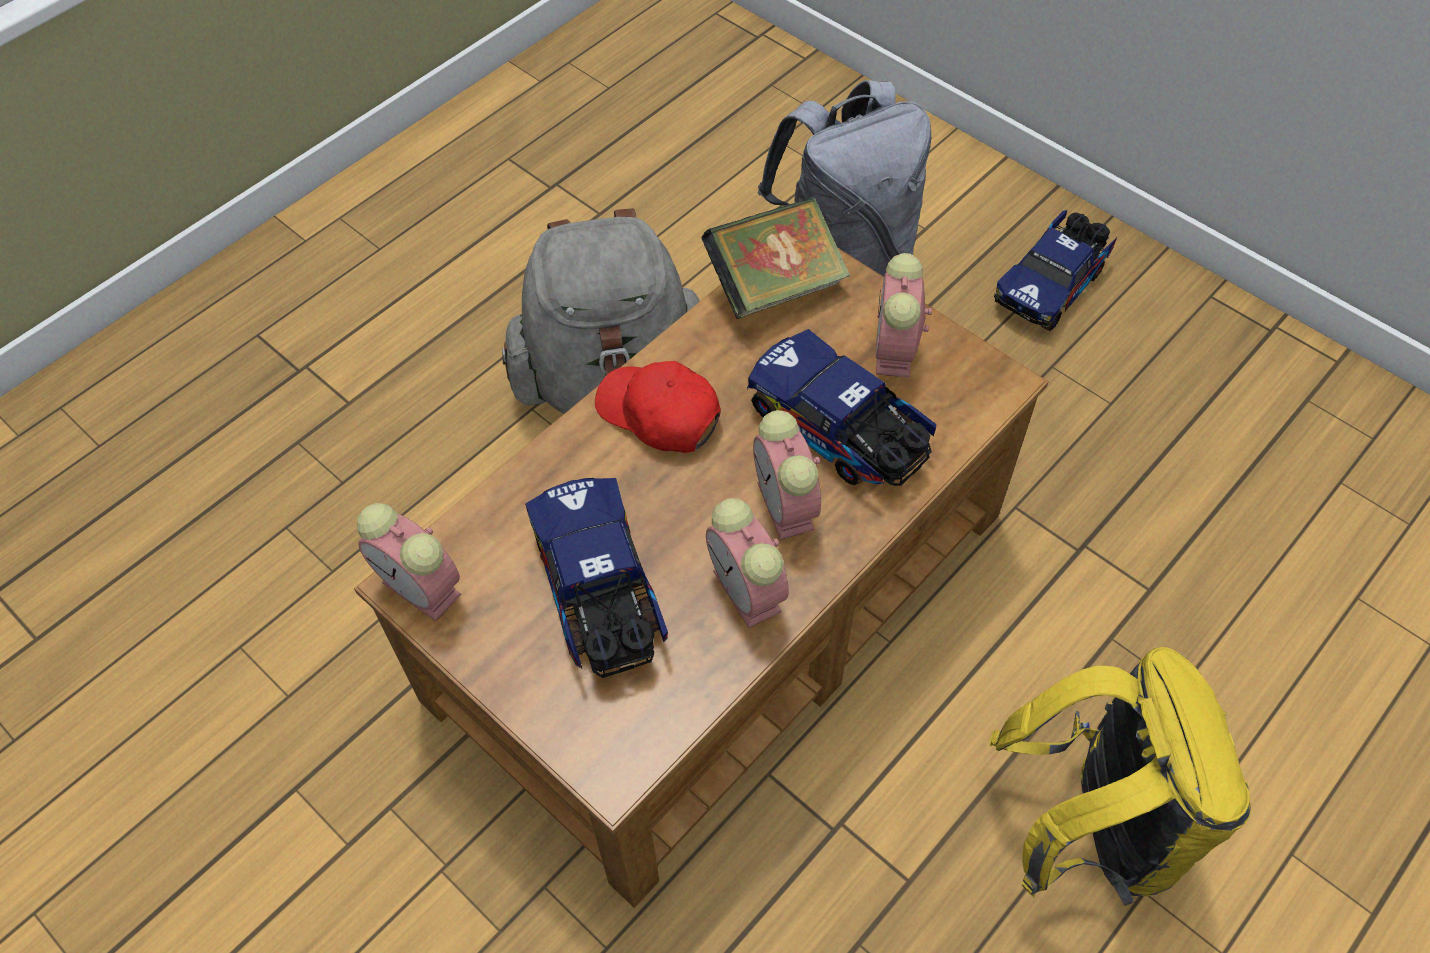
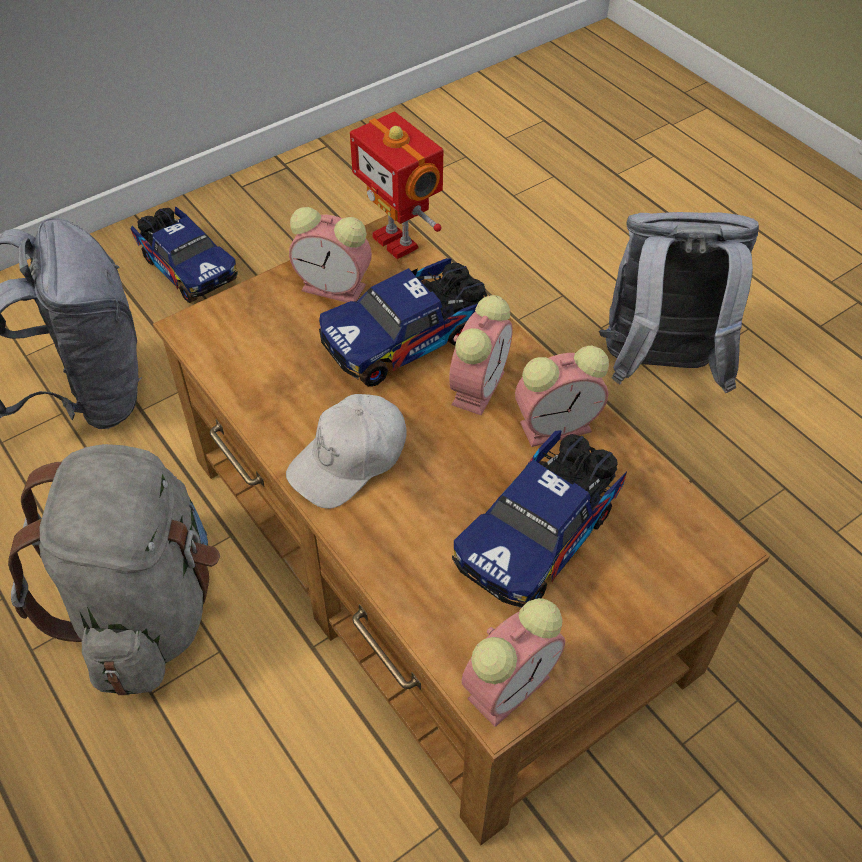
camera: 80 degrees left, 5 degrees down
(600, 594) = (540, 533): toy truck -> toy truck turned 45 degrees counterclockwise
(659, 414) = (349, 460): red cap -> white cap
(775, 286) = (228, 351): book -> none
(787, 508) = (478, 386): alarm clock -> alarm clock turned 60 degrees counterclockwise
(993, 393) = (398, 241): none -> toy robot
(1091, 826) = (659, 368): yellow backpack -> grey backpack

